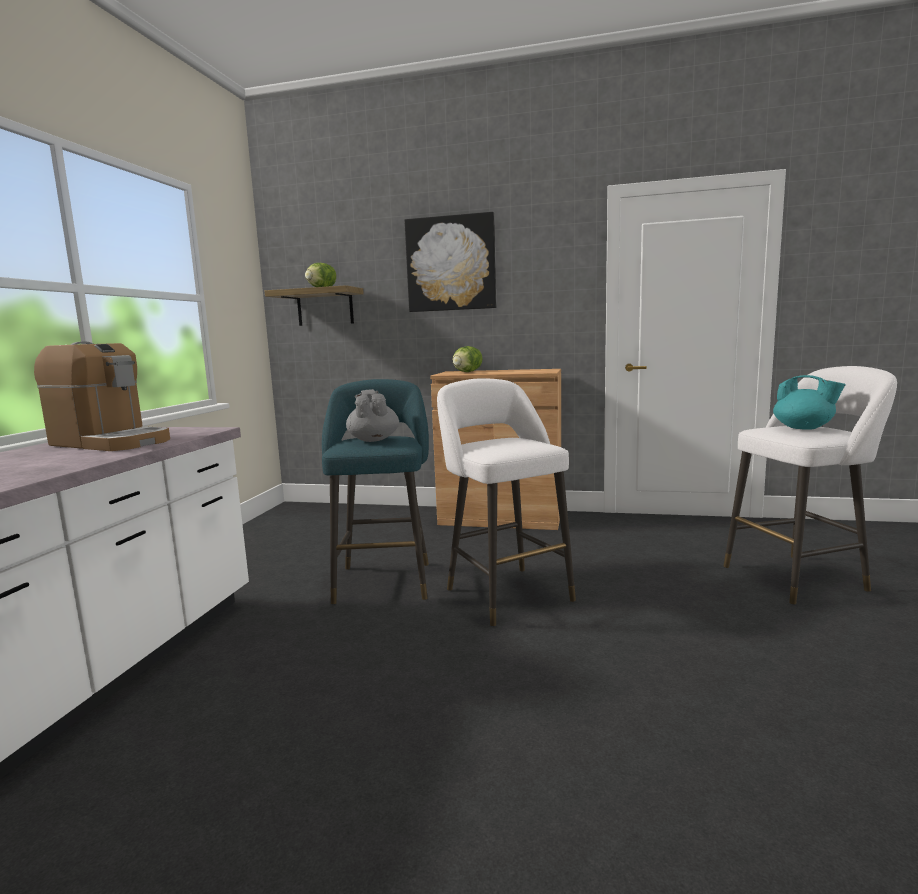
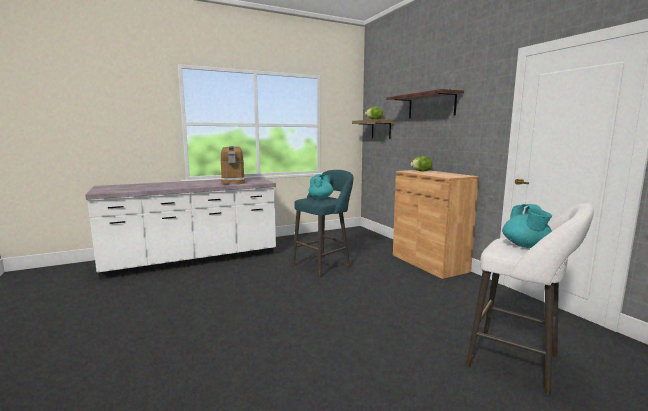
camera: 50 degrees right, 0 degrees up
(373, 440) = (321, 198): grey teapot -> turquoise teapot
(451, 264) = (431, 106): picture -> shelf
(505, 592) = (350, 289): white stool -> none

